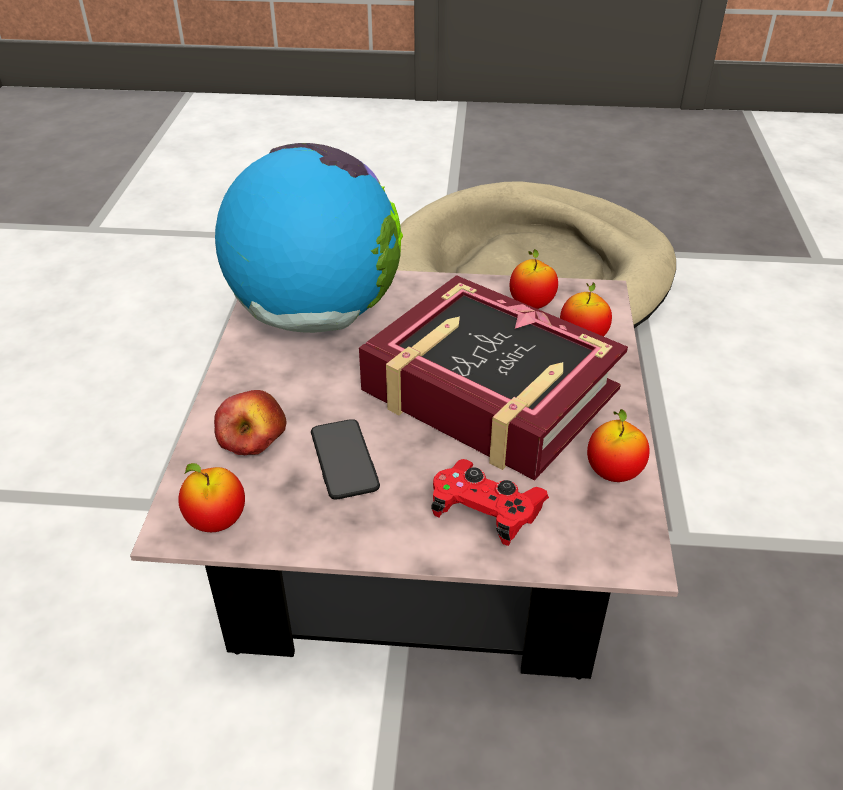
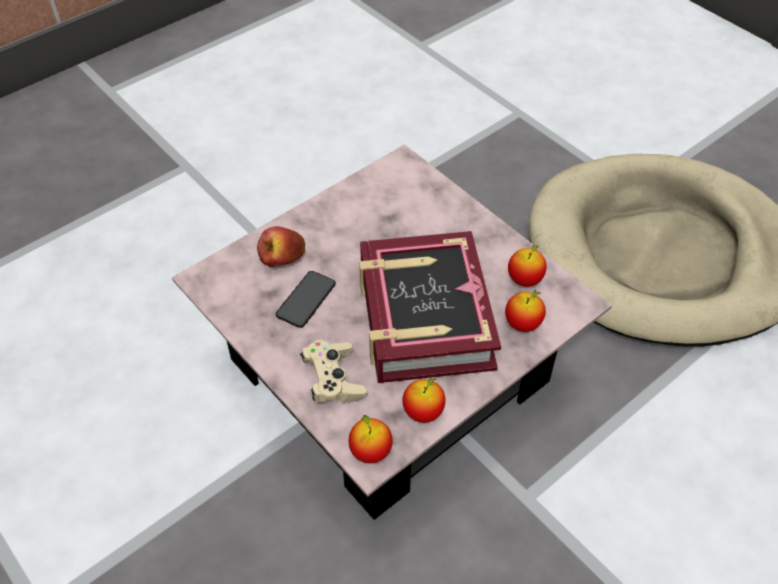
camera: 45 degrees right, 10 degrees up
(216, 521) = (219, 288): apple -> apple (370, 451)
(316, 316) = (395, 203): globe -> none
(486, 513) = (333, 380): red game controller -> beige game controller

